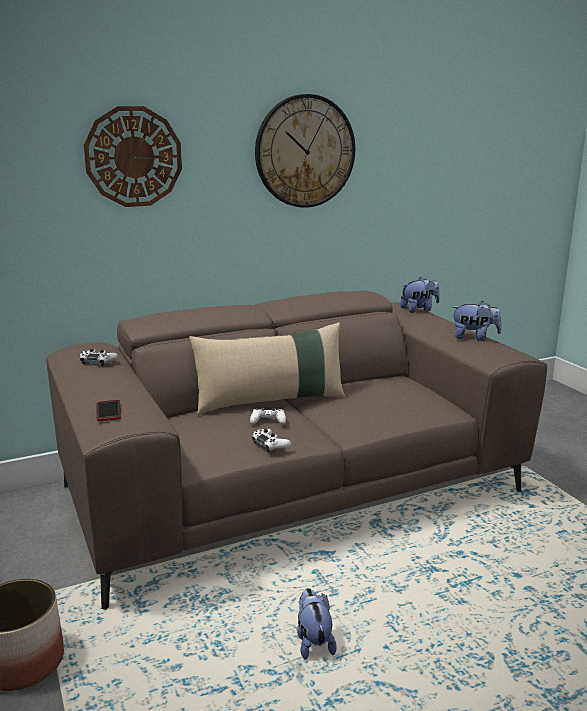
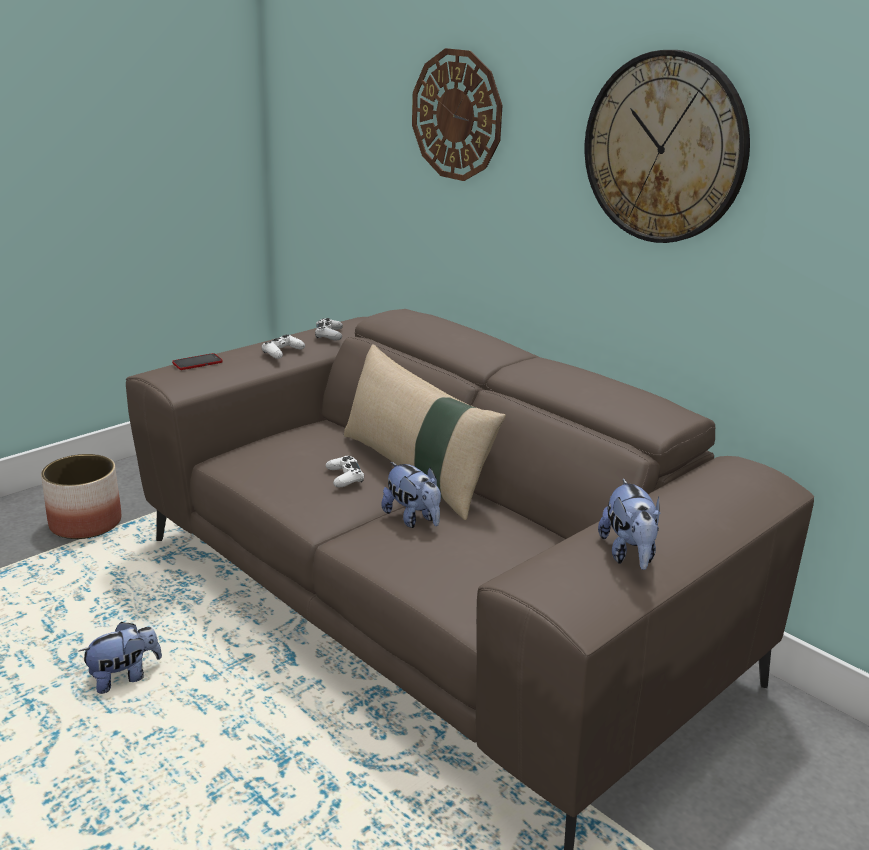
camera: 70 degrees right, 5 degrees up
(270, 444) = (284, 489): white game controller -> white game controller (282, 352)
(419, 310) = (747, 493): plush toy -> plush toy (413, 519)

